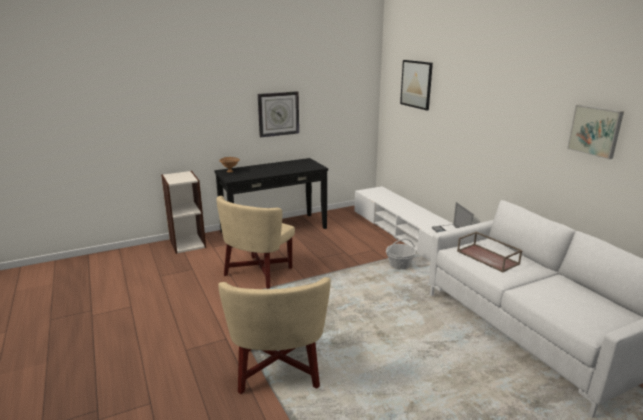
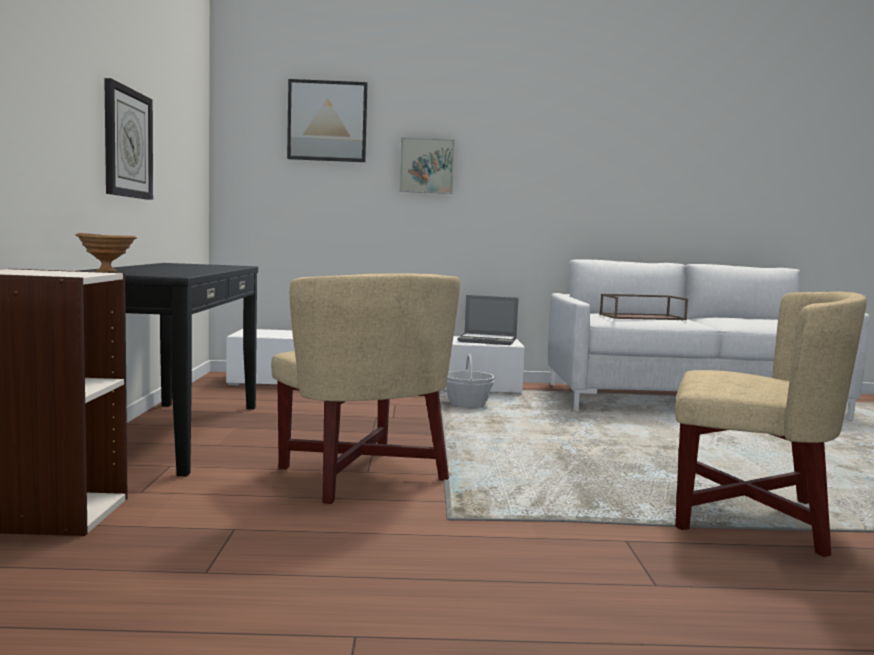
camera: 65 degrees left, 15 degrees down
(595, 131) = (663, 152): picture -> picture (426, 166)

